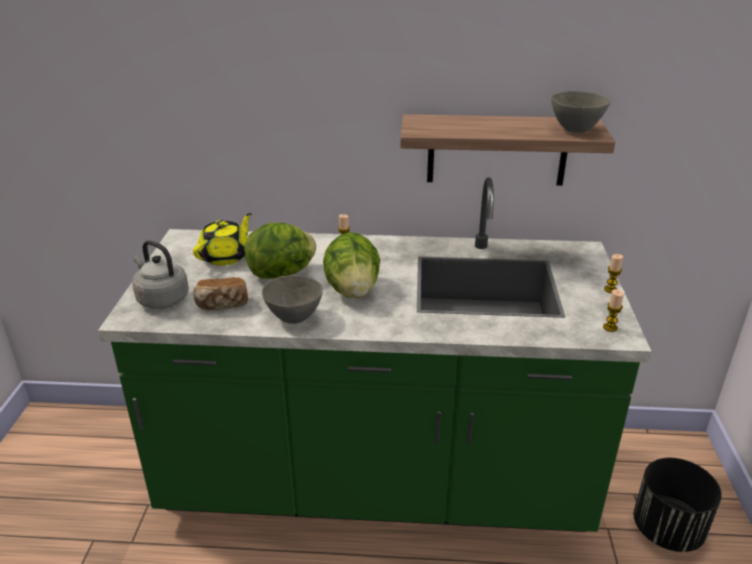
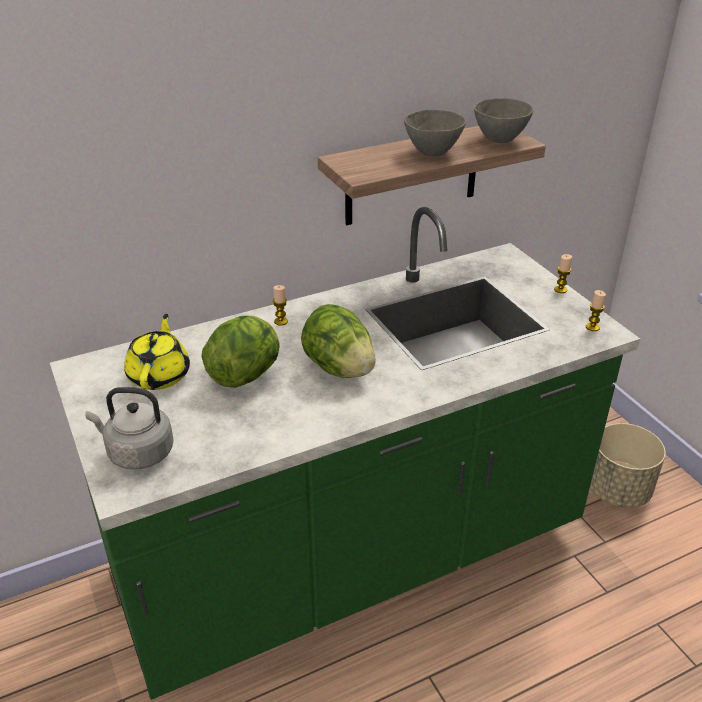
camera: 30 degrees left, 5 degrees up
(222, 305) = (218, 434): bread -> none
(293, 318) = (310, 420): grey bowl -> grey bowl (432, 153)
(667, 530) = (618, 490): black planter -> beige planter

